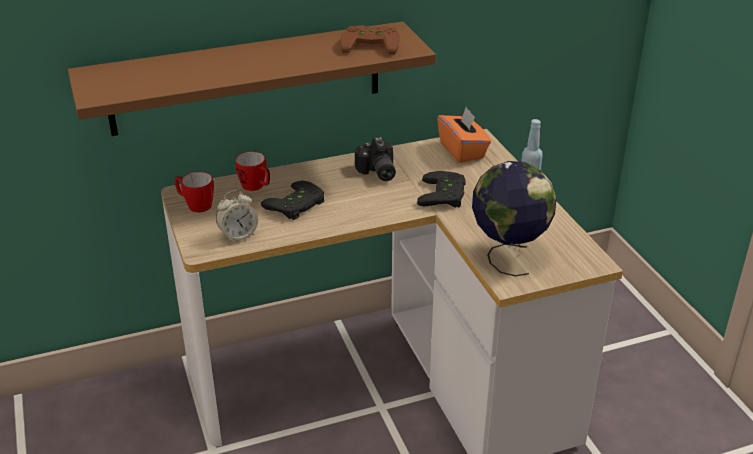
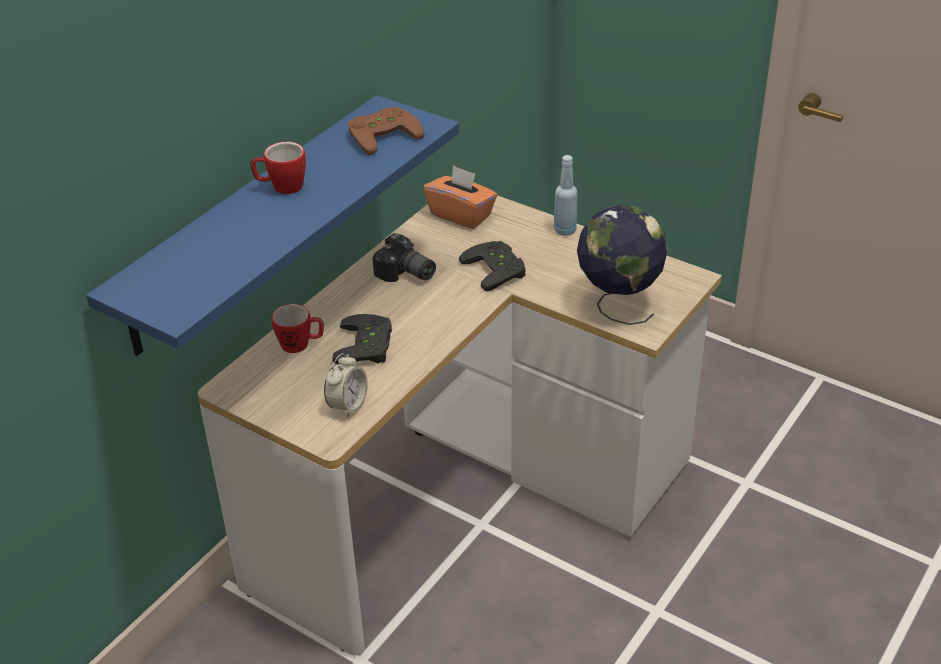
camera: 35 degrees left, 5 degrees up
(195, 205) = (260, 395): mug -> mug (281, 187)
(246, 78) = (252, 224): brown shelf -> blue shelf

